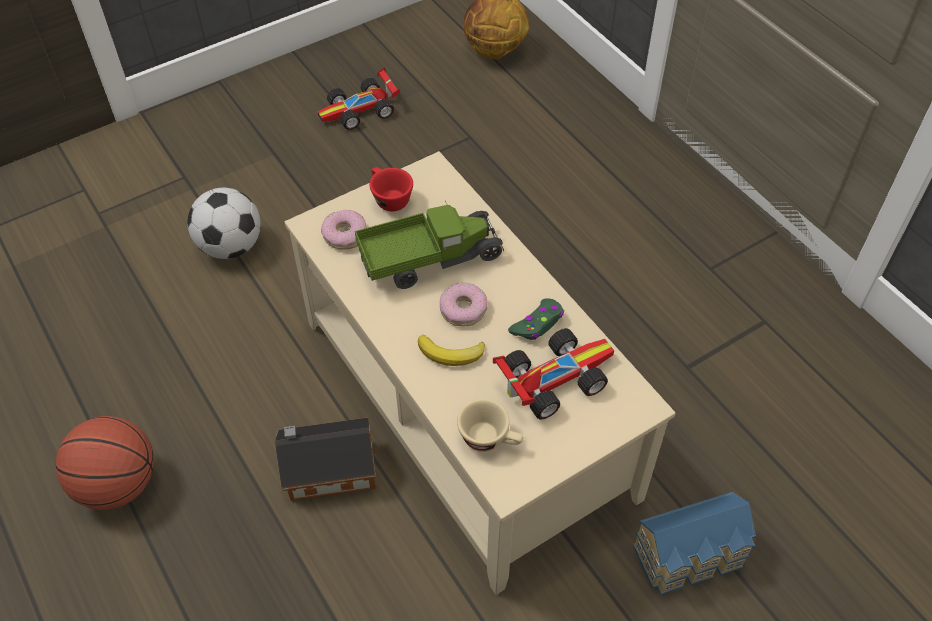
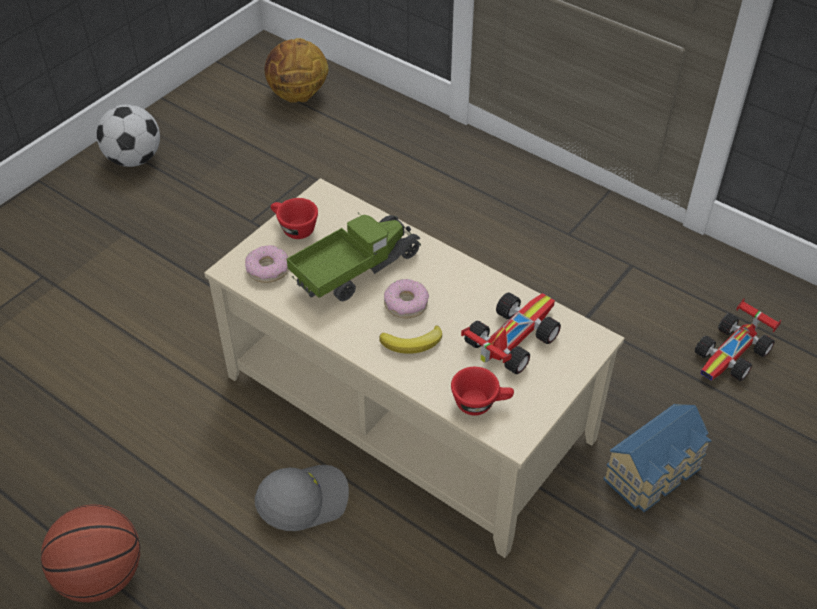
camera: 20 degrees left, 5 degrees down
(231, 246) = (119, 328): football -> football (134, 159)
(326, 470) = (302, 500): toy house -> grey cap
(360, 111) = (194, 176): toy car -> toy car (733, 354)
(490, 439) = (481, 403): beige cup -> red cup
(538, 324) = (477, 298): green game controller -> none

